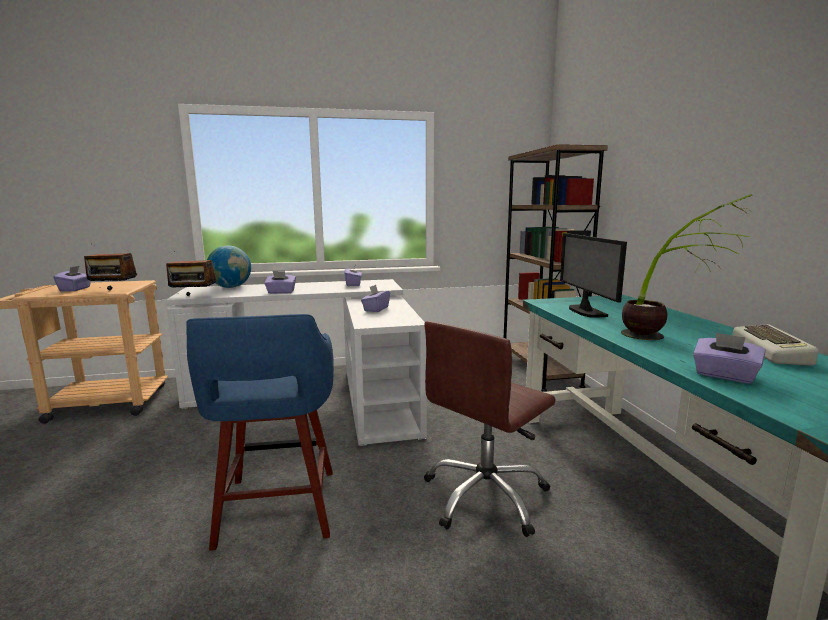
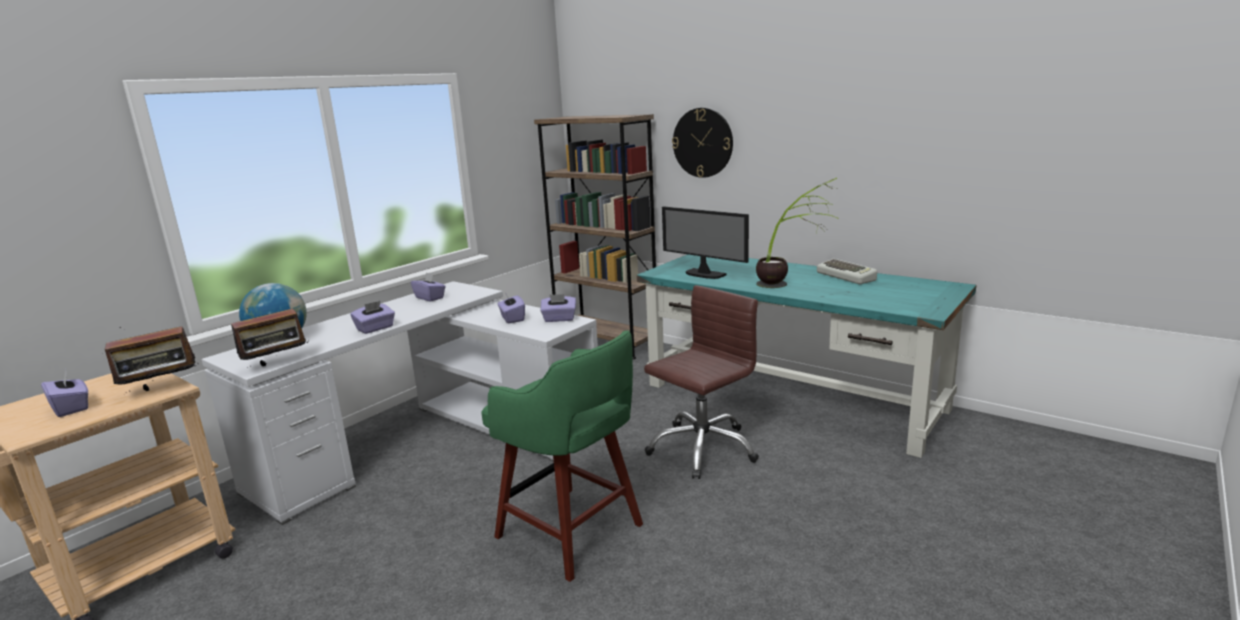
camera: 40 degrees left, 5 degrees up
(277, 510) = (572, 533): blue stool -> green stool
(486, 496) = (702, 448): brown office chair -> brown office chair turned 135 degrees counterclockwise
(647, 172) = (702, 142): none -> wall clock
(724, 375) = (853, 299): purple tissue box -> purple tissue box (559, 319)

